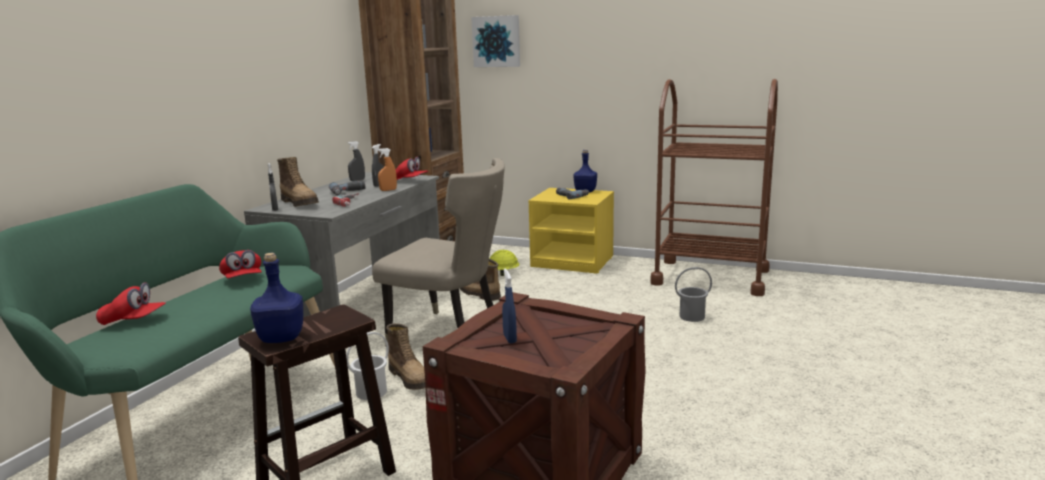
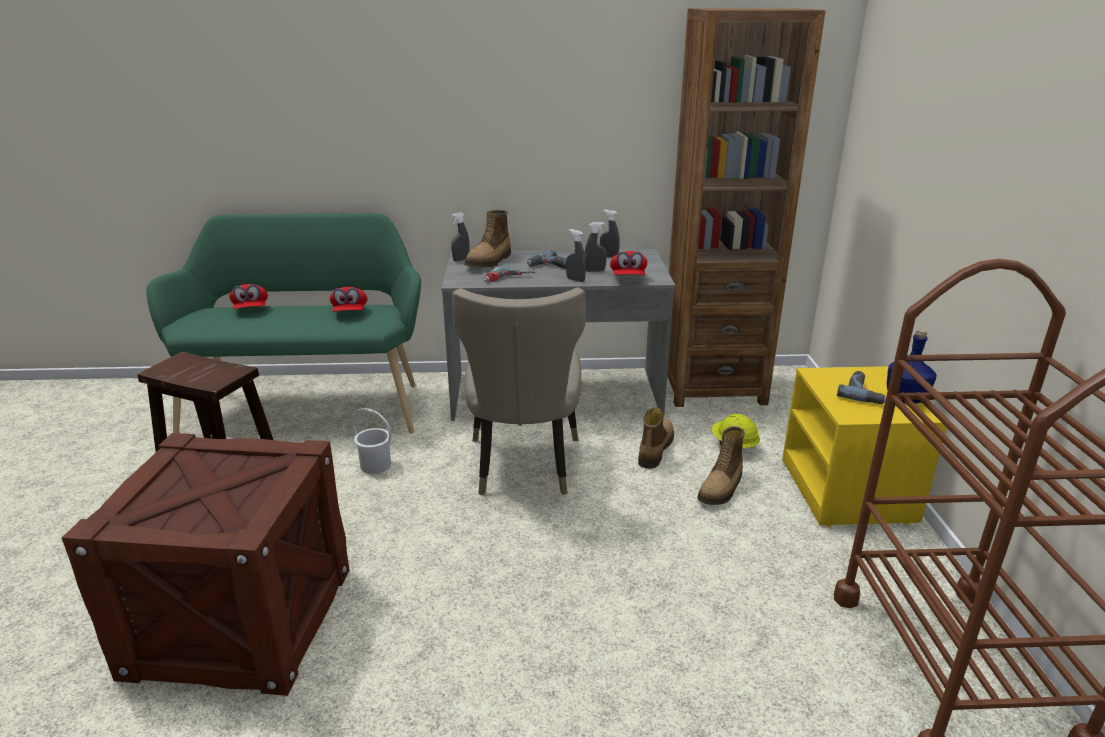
camera: 65 degrees right, 10 degrees up
(243, 280) = (350, 313): red cap -> red cap turned 45 degrees counterclockwise
(281, 337) = (174, 367): blue bottle -> none
(388, 190) = (575, 280): orange spray bottle -> grey spray bottle
(410, 378) = (411, 477): boot -> boot (721, 488)
(497, 41) = (907, 105): picture -> none
(509, 338) = (195, 474): blue spray bottle -> none
(691, 316) = (735, 671): grey bucket -> none

